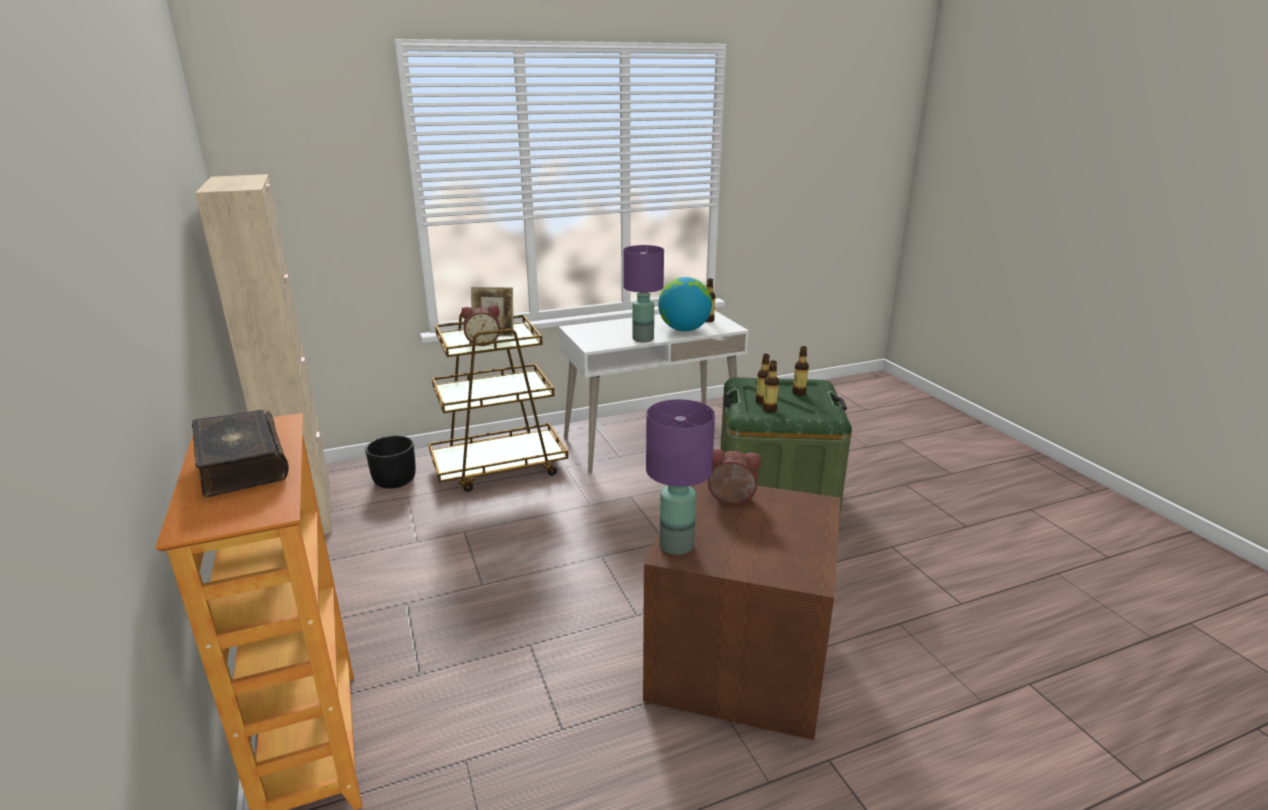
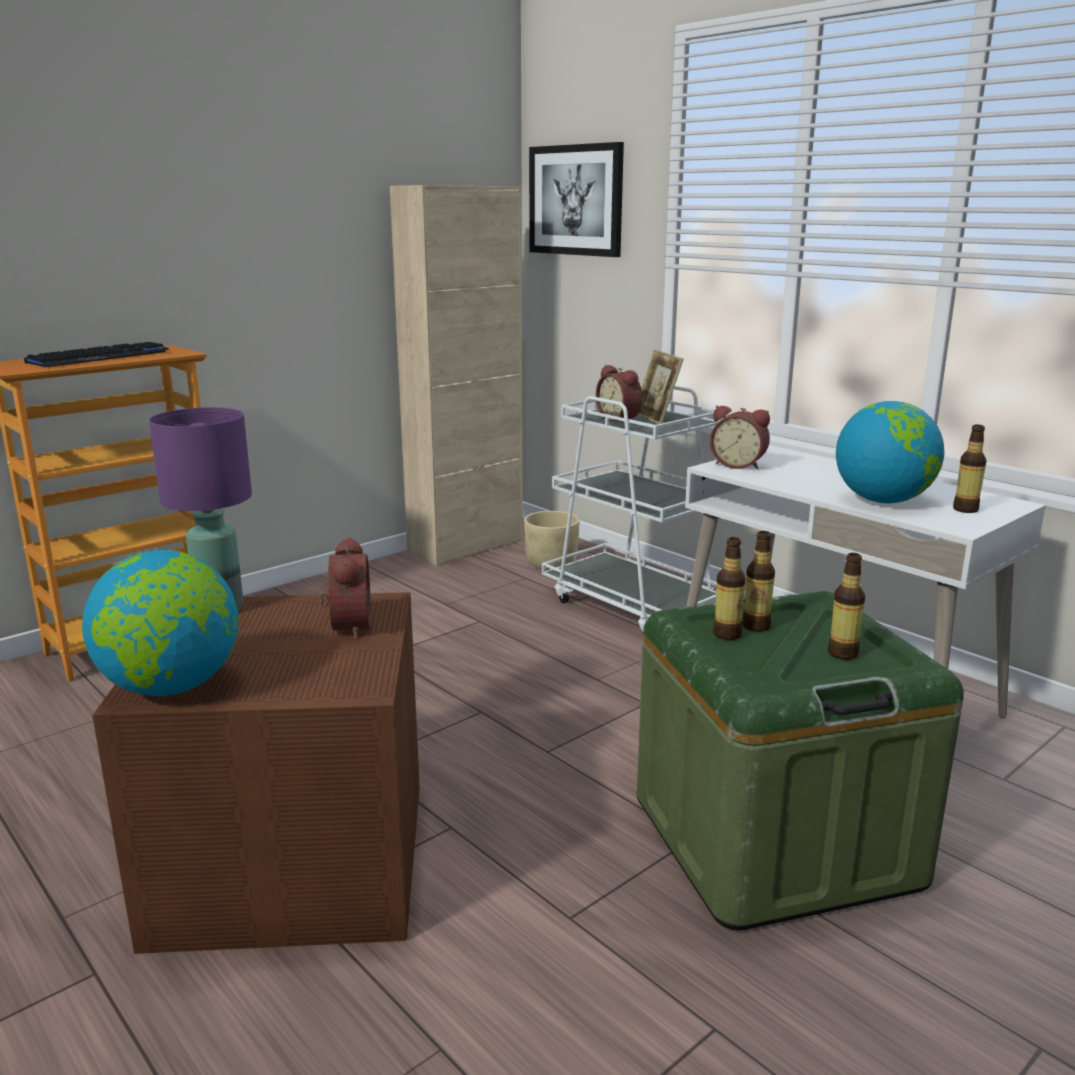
camera: 70 degrees right, 5 degrees down
(240, 465) = (100, 357): book -> keyboard
(297, 179) = (576, 200): none -> picture
(395, 481) = (551, 564): black planter -> beige planter
(500, 467) = (634, 605): brown cart -> white cart
(593, 341) = (738, 465): none -> alarm clock
(642, 339) = (790, 485): purple table lamp -> none
(802, 567) = (171, 687): none -> globe

